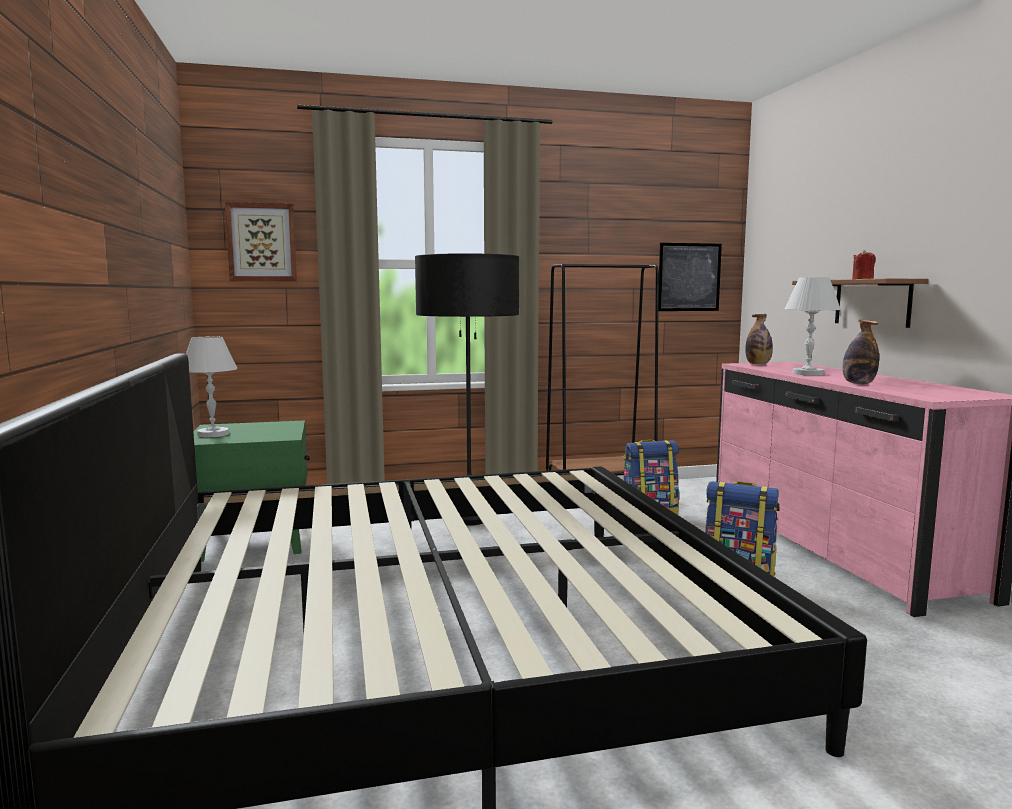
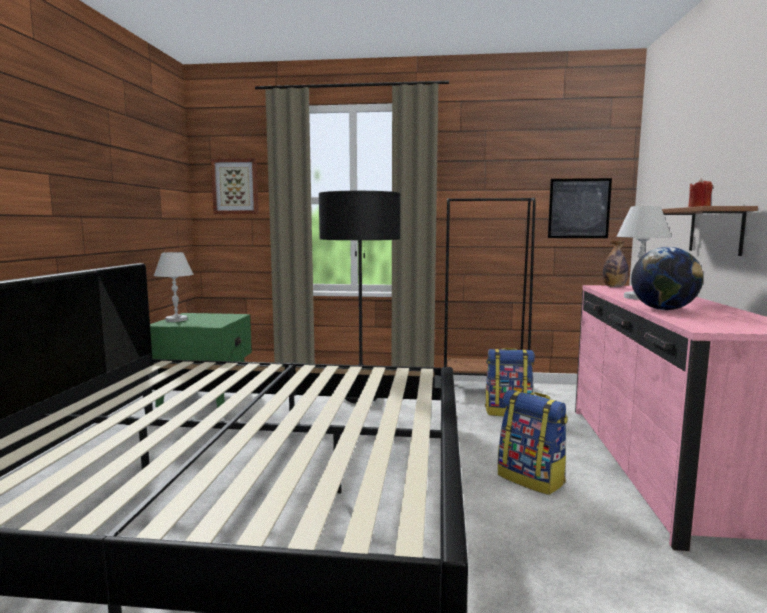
camera: 20 degrees right, 0 degrees up
(858, 383) = (663, 309): bottle -> globe

